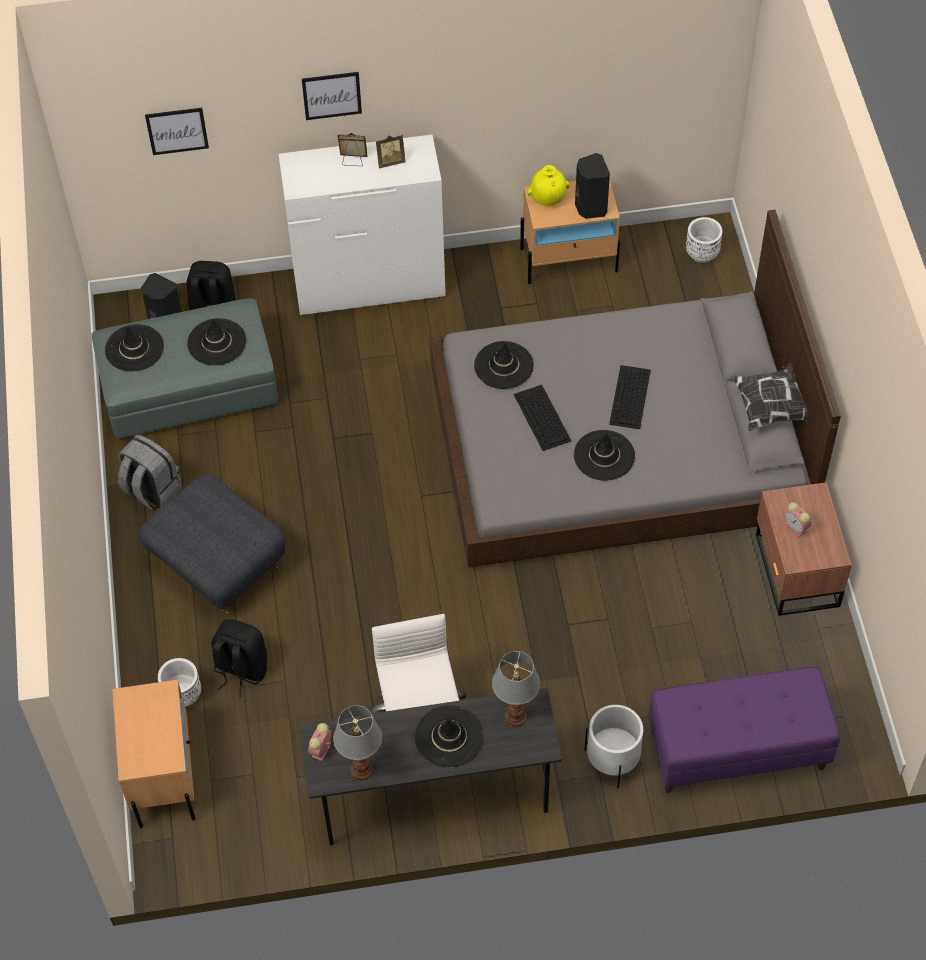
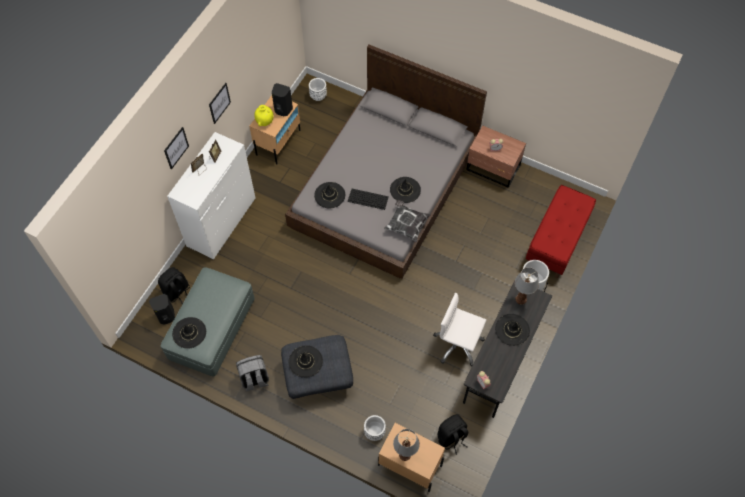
camera: 55 degrees left, 5 degrees up
(177, 130) = (127, 223): picture -> picture (219, 103)
(216, 342) = (217, 296): black hat -> black hat (305, 361)
(240, 670) = (380, 400): black backpack -> black backpack (452, 438)
(362, 771) = (505, 373): table lamp -> table lamp (405, 454)
(630, 397) = (384, 162): keyboard -> none
(737, 750) = (556, 241): purple bench -> red bench
(772, 406) = (436, 117): pillow -> pillow (406, 225)

